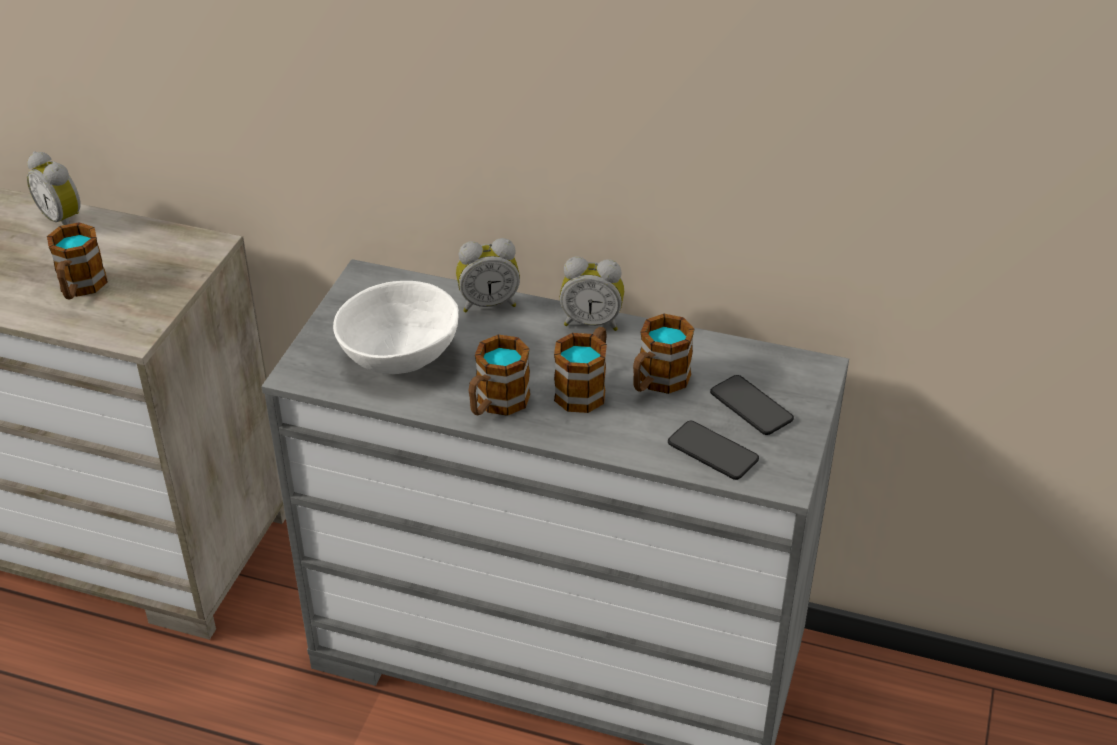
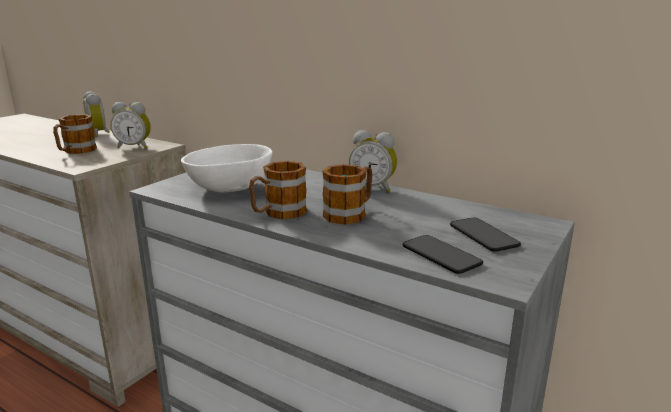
camera: 15 degrees right, 20 degrees down
(488, 303) = (307, 175): alarm clock -> alarm clock (134, 147)
(657, 382) = (408, 216): mug -> none

